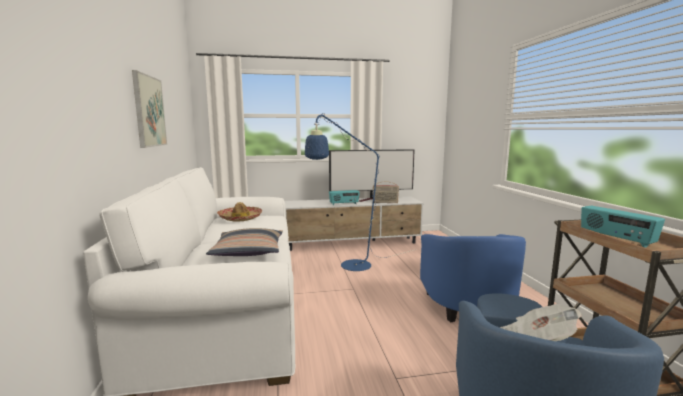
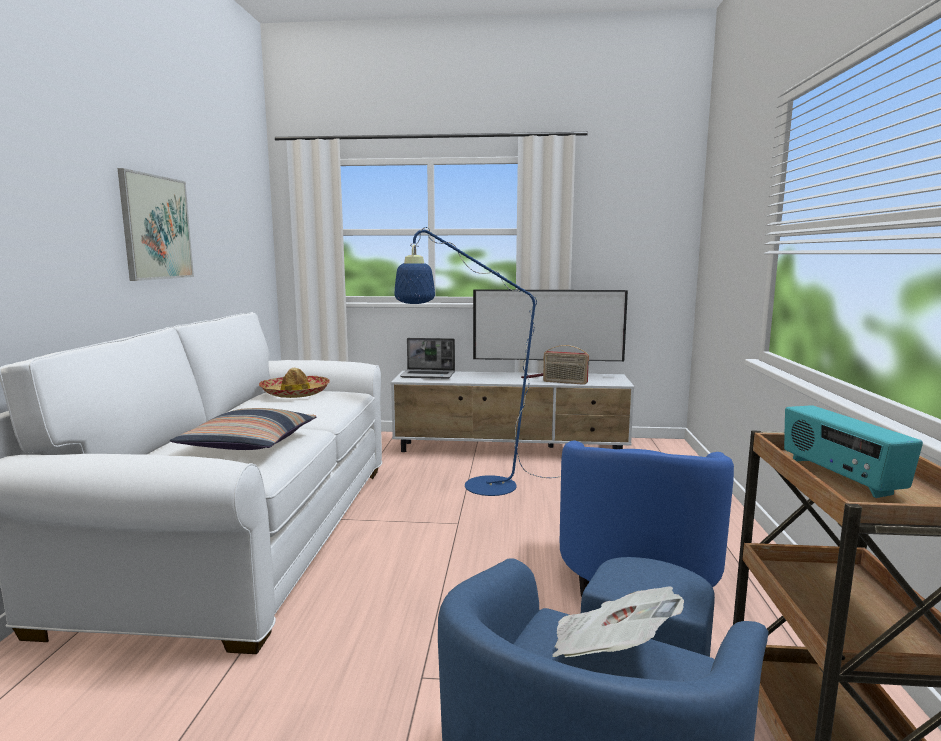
camera: 15 degrees right, 0 degrees up
(303, 202) = (429, 375): none -> laptop
(344, 204) = (492, 381): radio -> none

